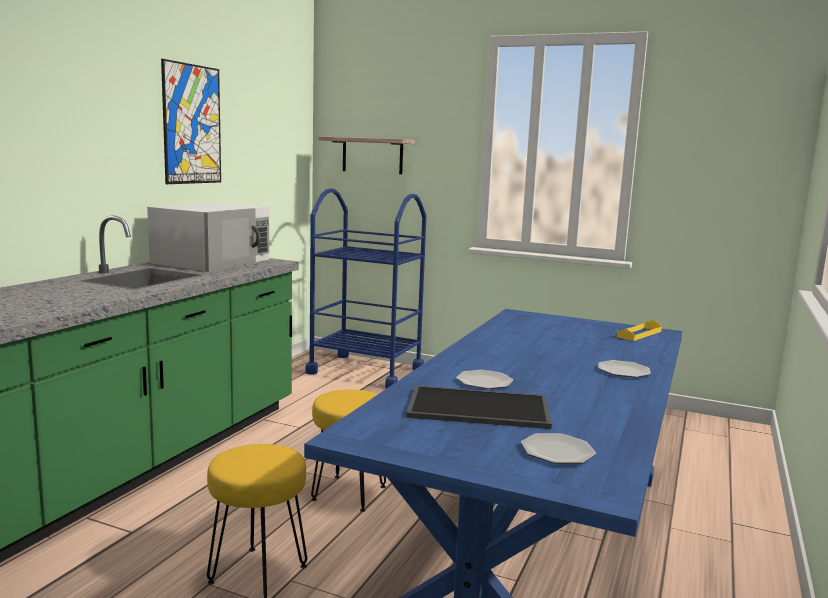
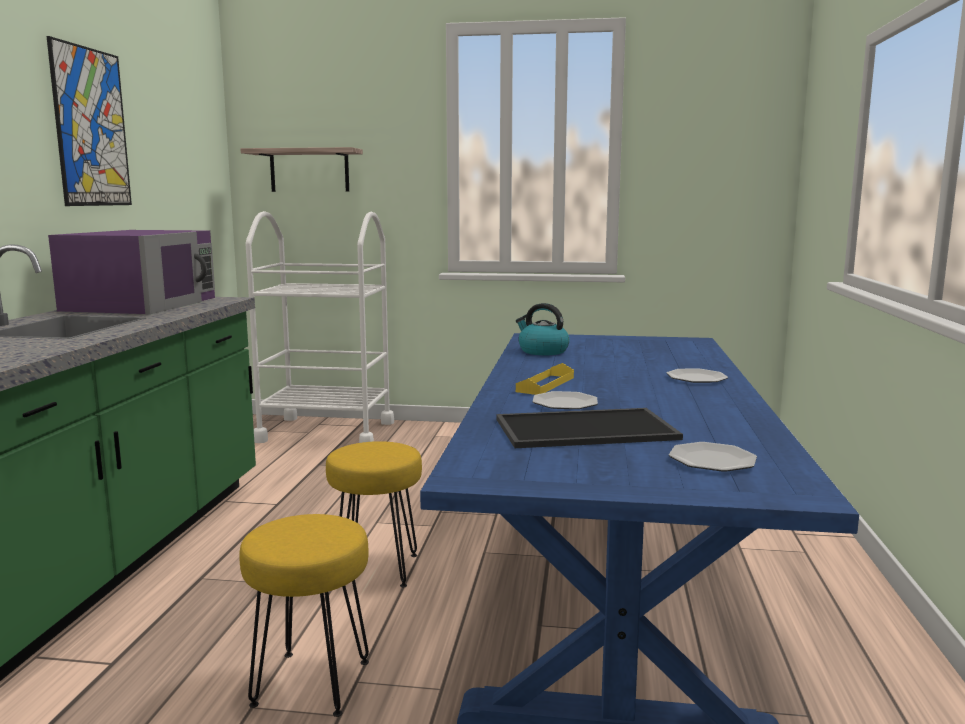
camera: 15 degrees left, 0 degrees up
(213, 261) = (143, 304): white microwave -> purple microwave
(365, 371) = (326, 432): blue cart -> white cart
(512, 329) = (542, 351): none -> kettle
(639, 334) = (675, 344): yellow tray -> yellow tray (545, 384)

